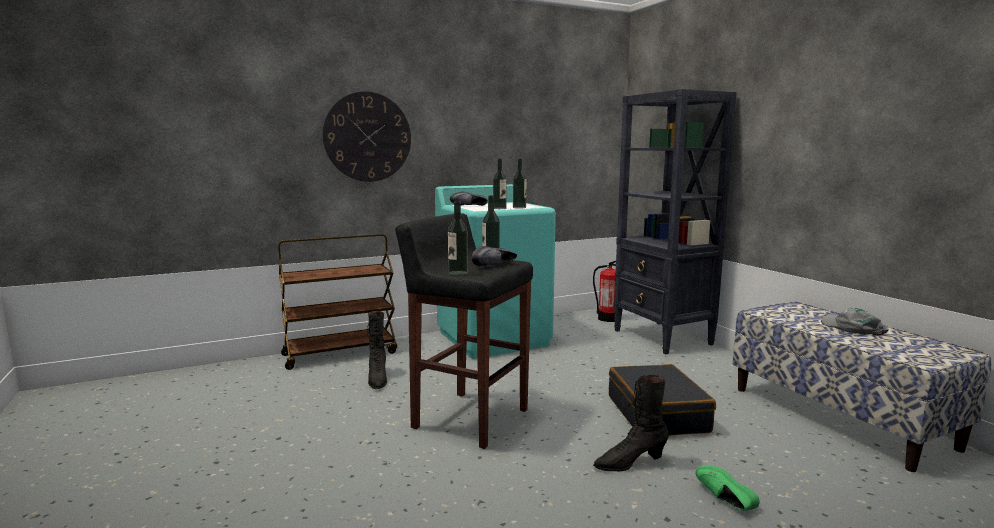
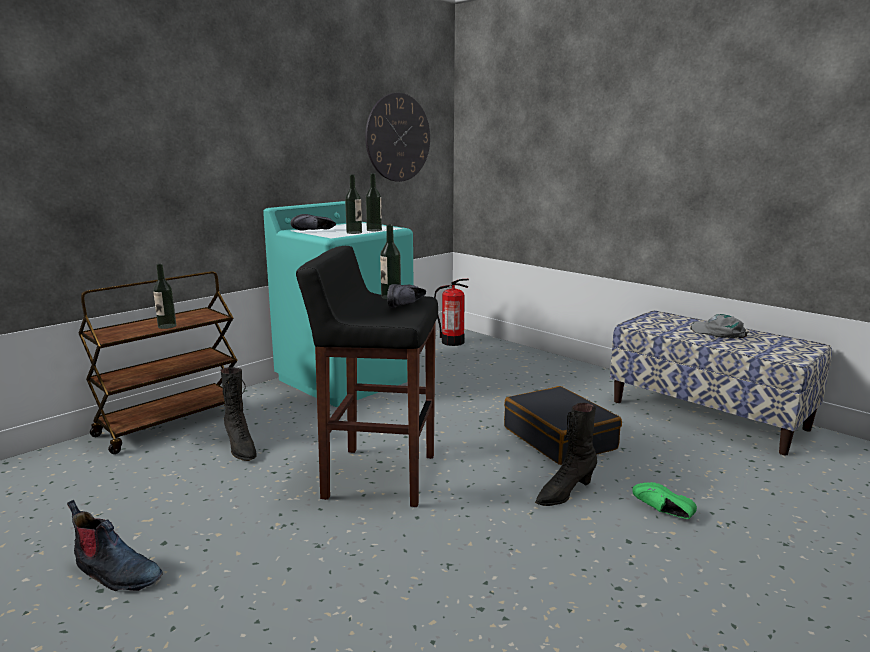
camera: 20 degrees left, 5 degrees up
(233, 453) = (116, 573): none -> boot
(367, 137) = (178, 149): wall clock -> wall clock (398, 138)
(458, 273) = (378, 319): bottle -> bottle (167, 326)
(662, 338) = (517, 357): black bookcase -> none

